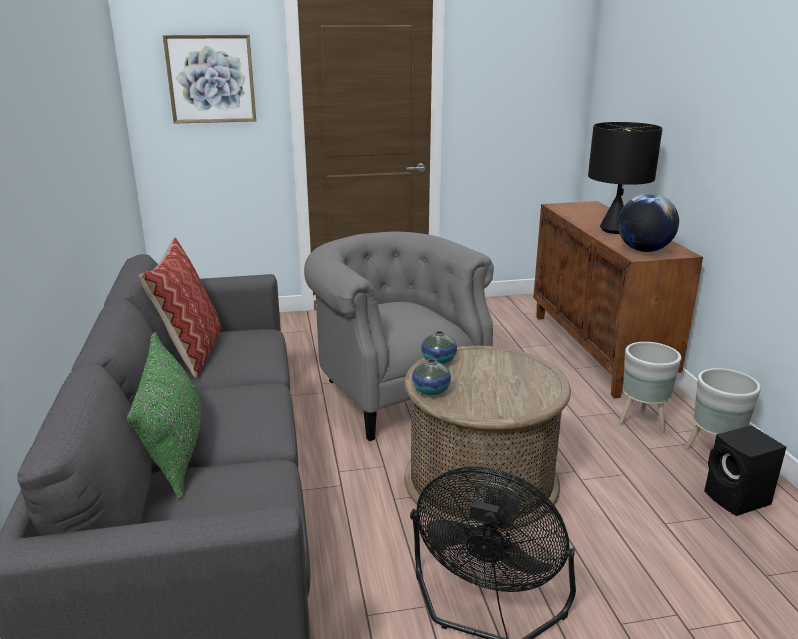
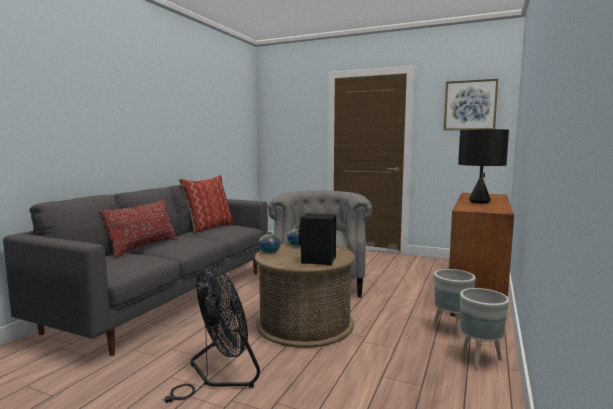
camera: 35 degrees right, 15 degrees down
(175, 448) = (144, 247): green pillow -> red pillow
(211, 79) = (292, 119): picture -> picture (470, 105)
(644, 250) = (475, 208): globe -> none
(738, 499) = (459, 385): black speaker -> black speaker (317, 261)

